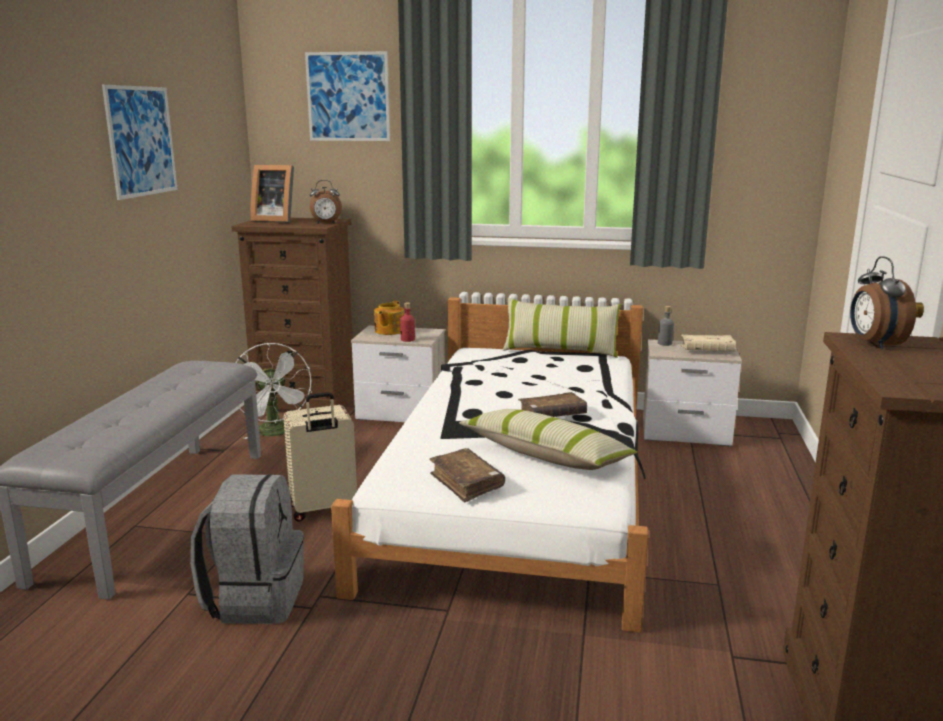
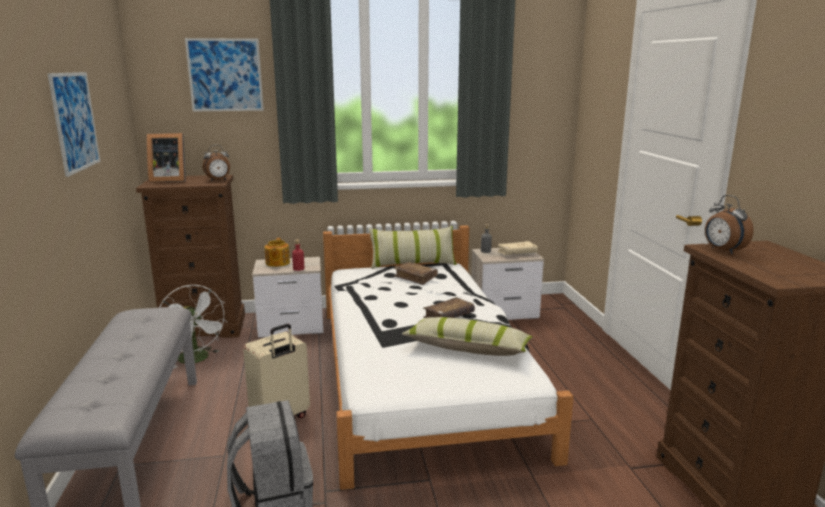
camera: 20 degrees left, 0 degrees up
(466, 483) = (430, 380): brown book -> brown book (415, 277)

